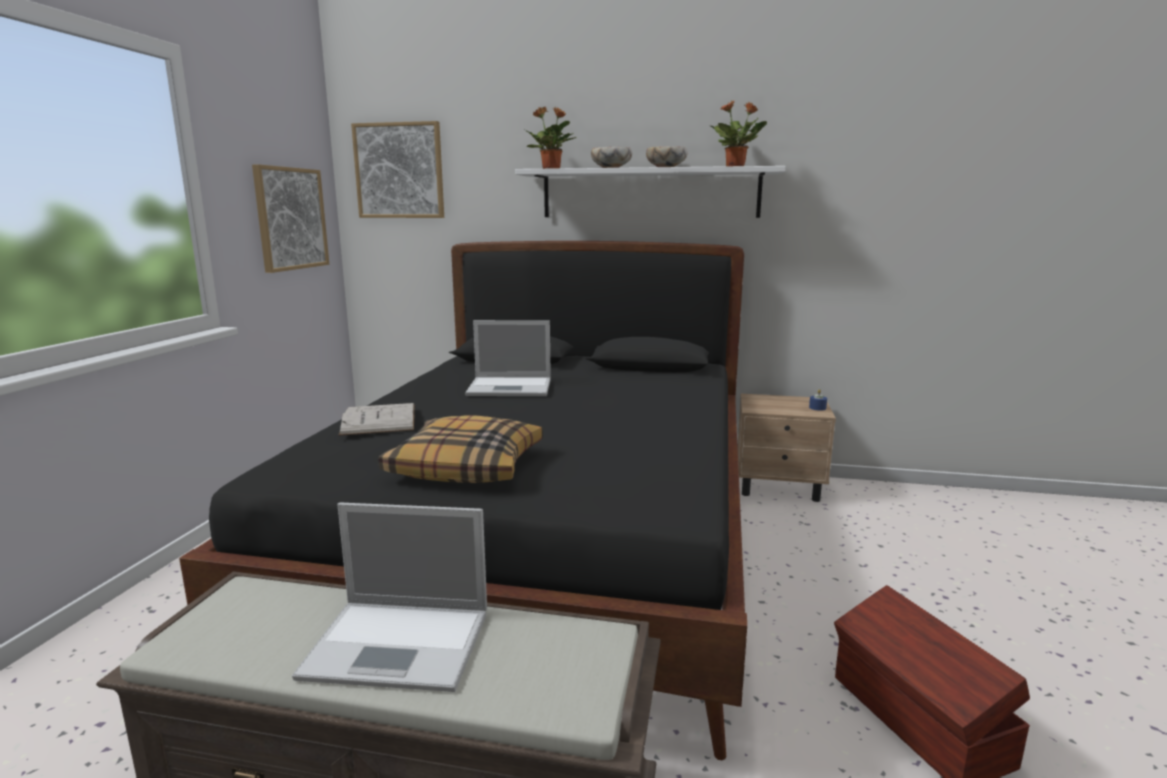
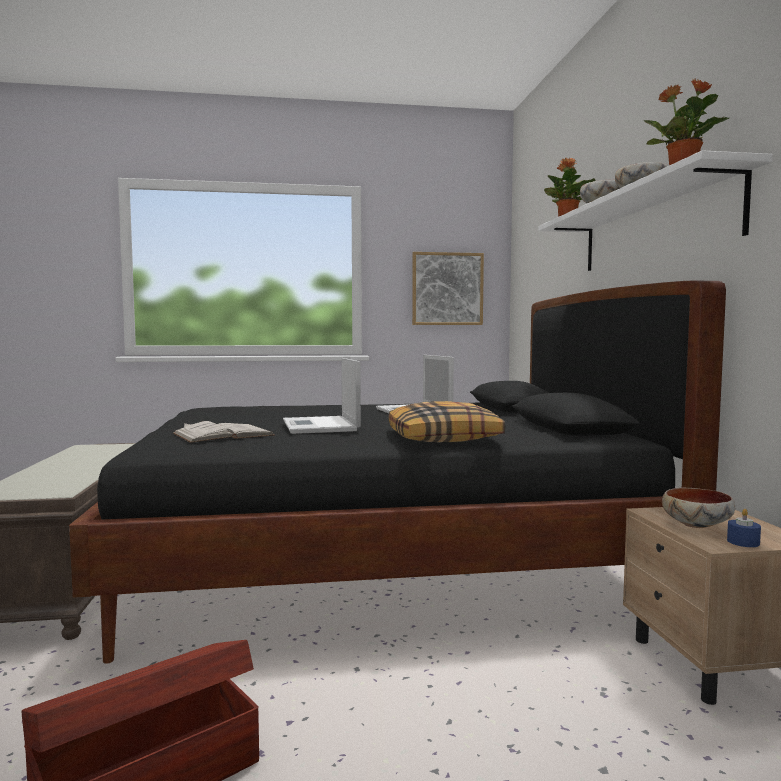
camera: 70 degrees right, 10 degrees down
(379, 419) = (296, 404): white book -> white book (223, 434)
(399, 171) = (530, 246): picture -> none
(401, 644) = (69, 466): laptop -> laptop (320, 426)
(467, 466) = (224, 421): pillow -> pillow (444, 438)
(784, 407) = (697, 525): none -> bowl

